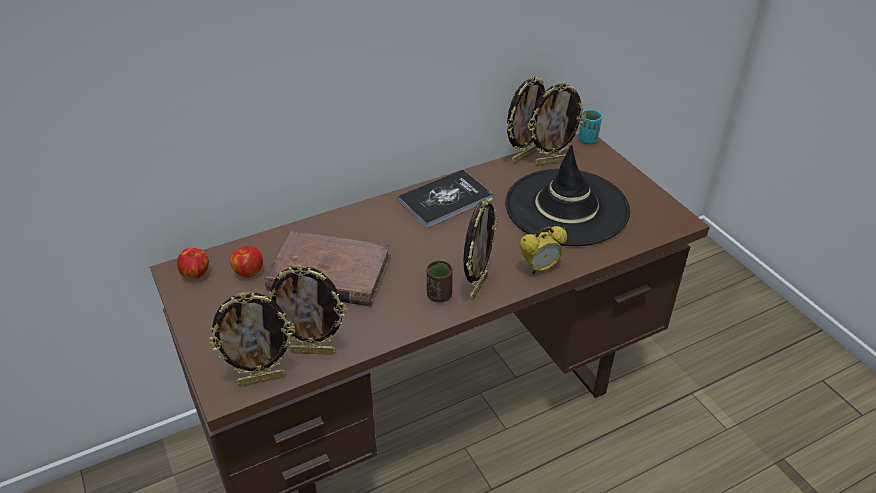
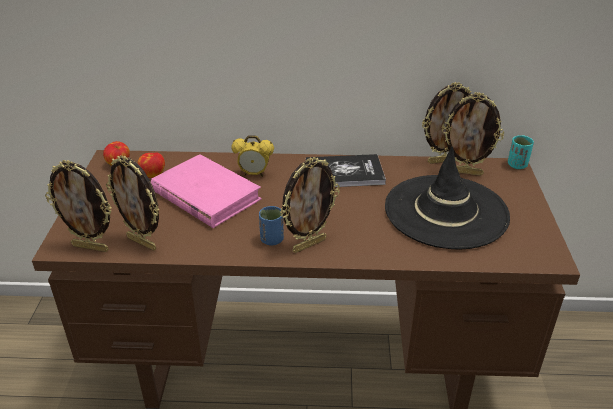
camera: 30 degrees right, 5 degrees down
(329, 274) = (205, 195): brown book -> pink book
(439, 295) = (272, 240): brown cup -> blue cup
(540, 268) = (376, 250): alarm clock -> alarm clock (254, 174)

